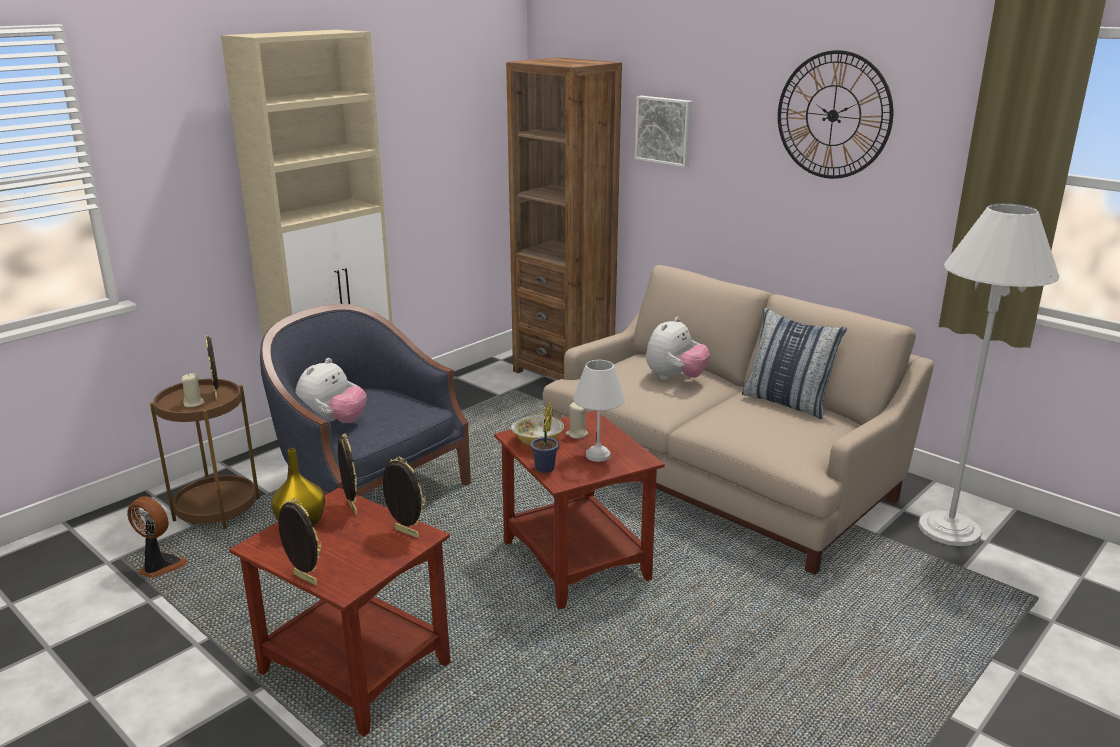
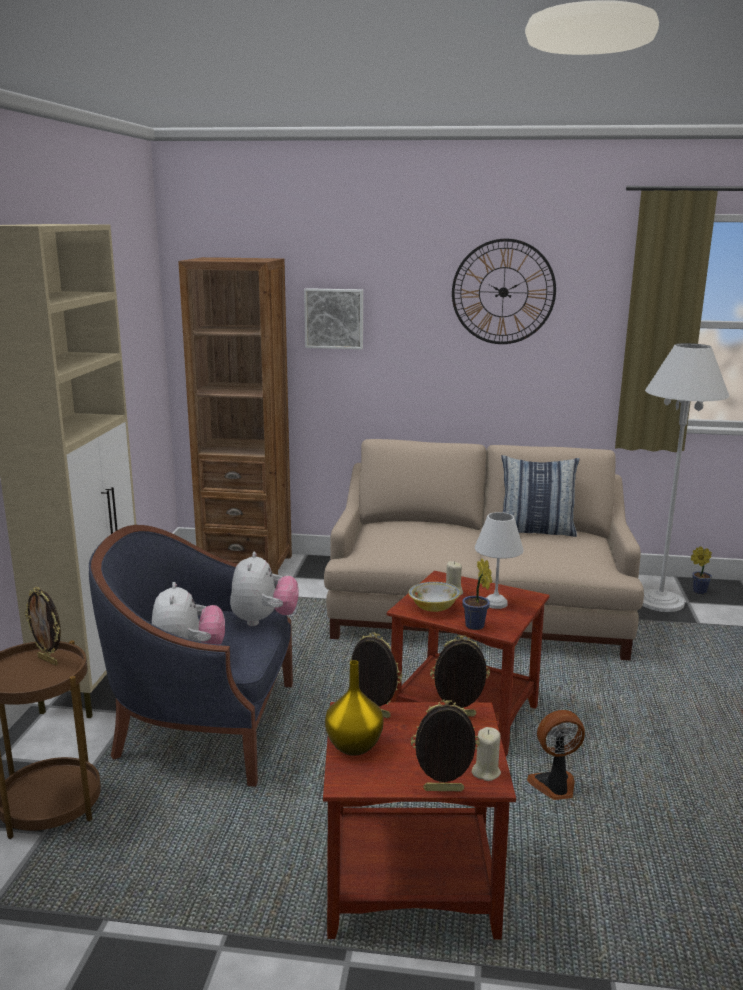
camera: 35 degrees left, 5 degrees down
(160, 566) = (62, 892): fan -> fan (554, 787)
(194, 403) = (33, 676): beige candle -> beige candle (486, 772)
(675, 378) = (435, 533): plush toy -> plush toy (264, 620)
(1020, 534) = (697, 591): none -> potted plant

